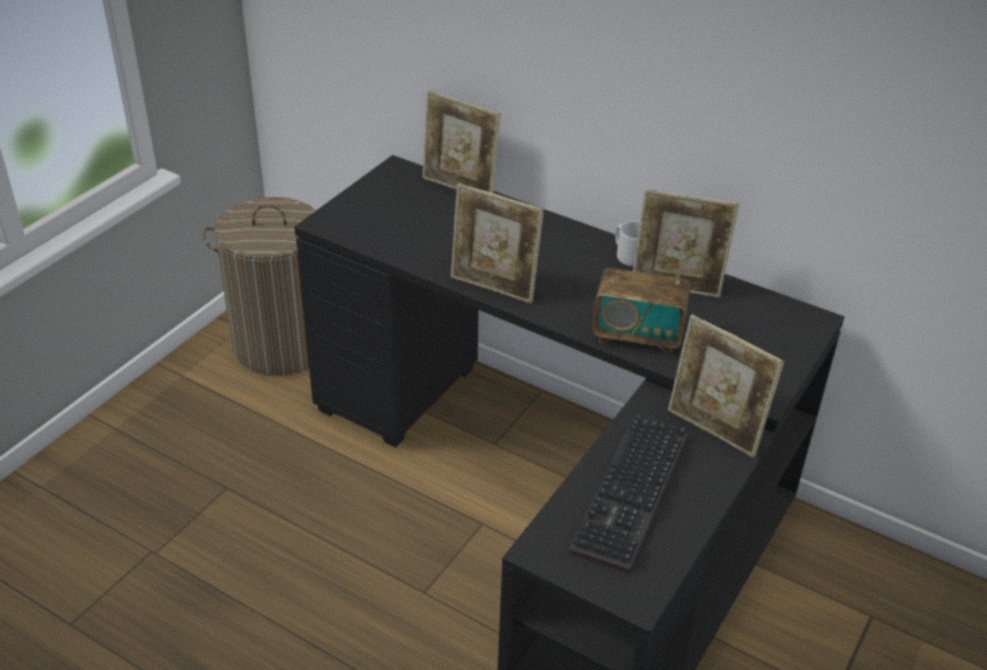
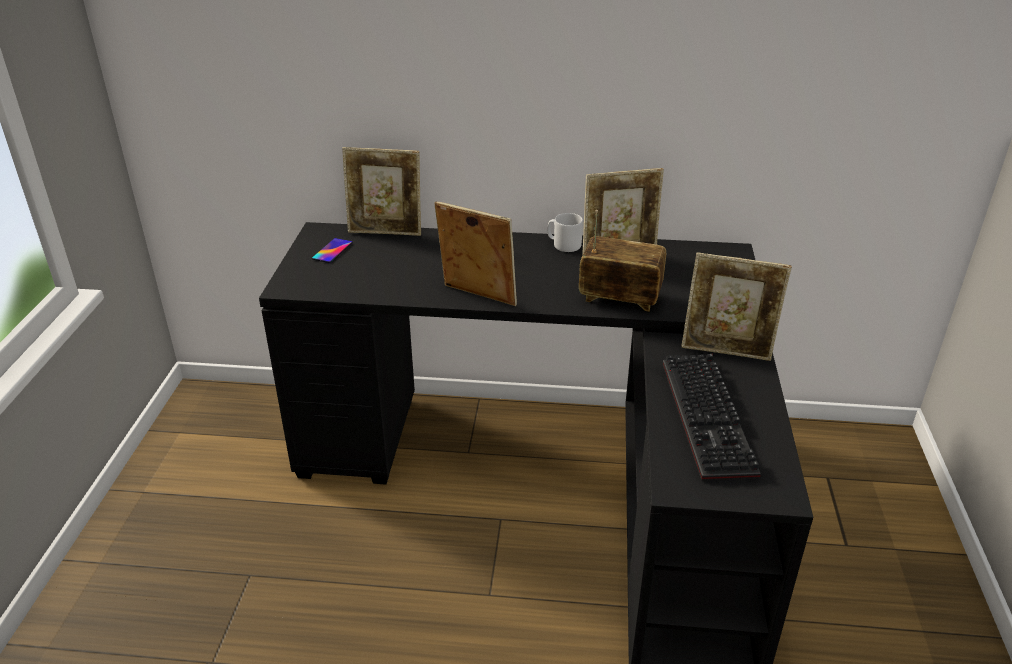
camera: 25 degrees left, 5 degrees down
(282, 344) = (227, 434): laundry basket -> none
(394, 195) = (332, 251): none -> phone
(494, 288) = (477, 297): picture frame -> picture frame turned 150 degrees counterclockwise
(637, 335) = (620, 298): radio -> radio turned 150 degrees counterclockwise

